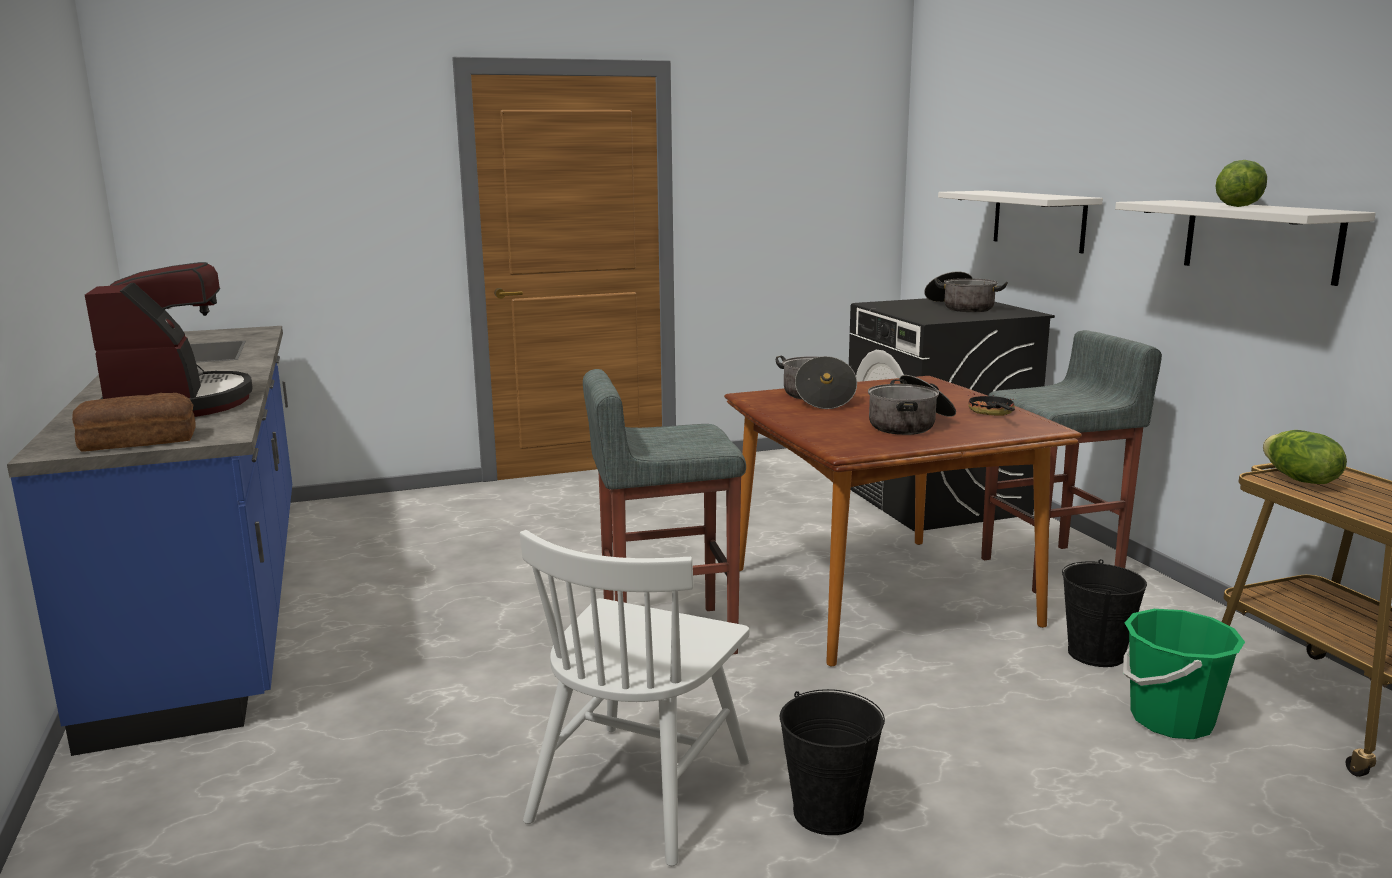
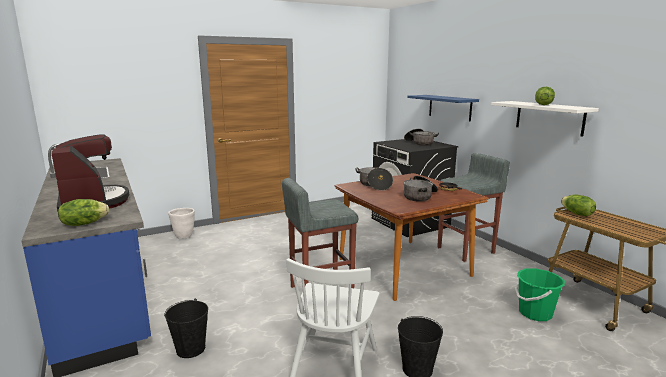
camera: 10 degrees left, 0 degrees up
(137, 440) = (84, 223): bread -> lettuce
(411, 503) = (183, 236): none -> white planter
(1038, 220) = (449, 107): white shelf -> blue shelf
(1096, 654) = (496, 286): black bucket -> black bucket (191, 349)

